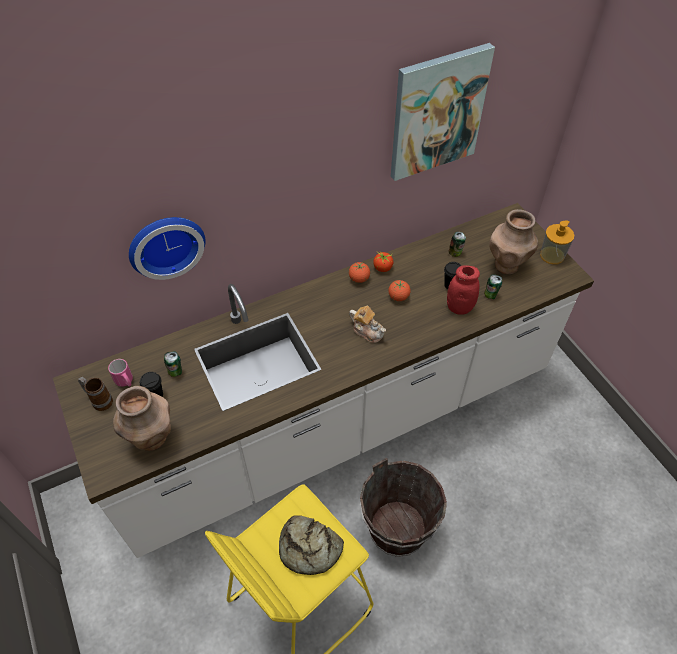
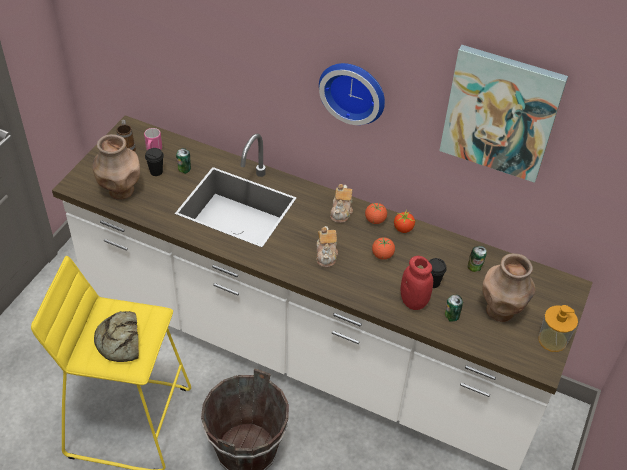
camera: 50 degrees right, 5 degrees down
(165, 243) = (230, 67): wall clock -> wall clock (354, 90)
(330, 293) = (341, 211): none -> teapot

